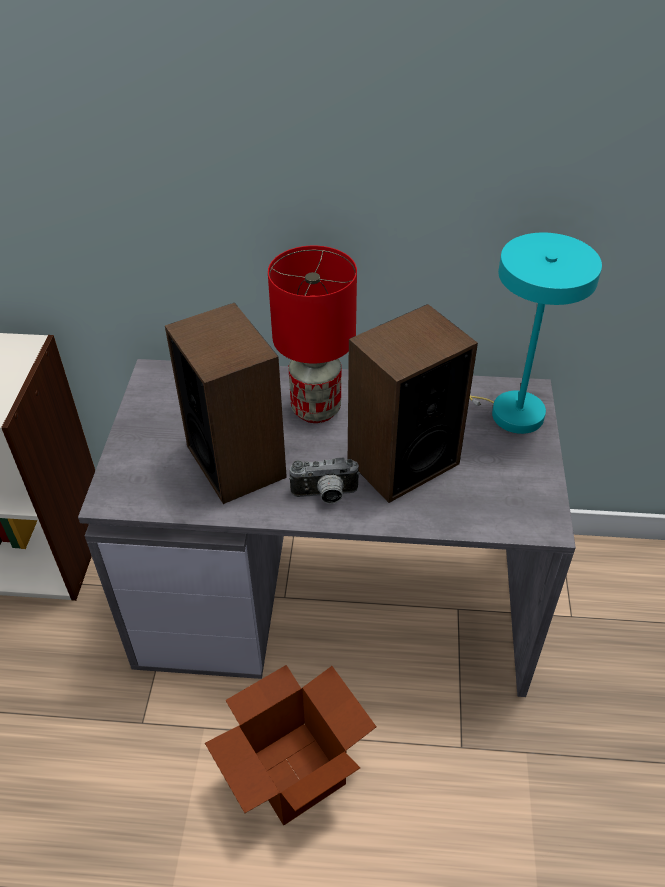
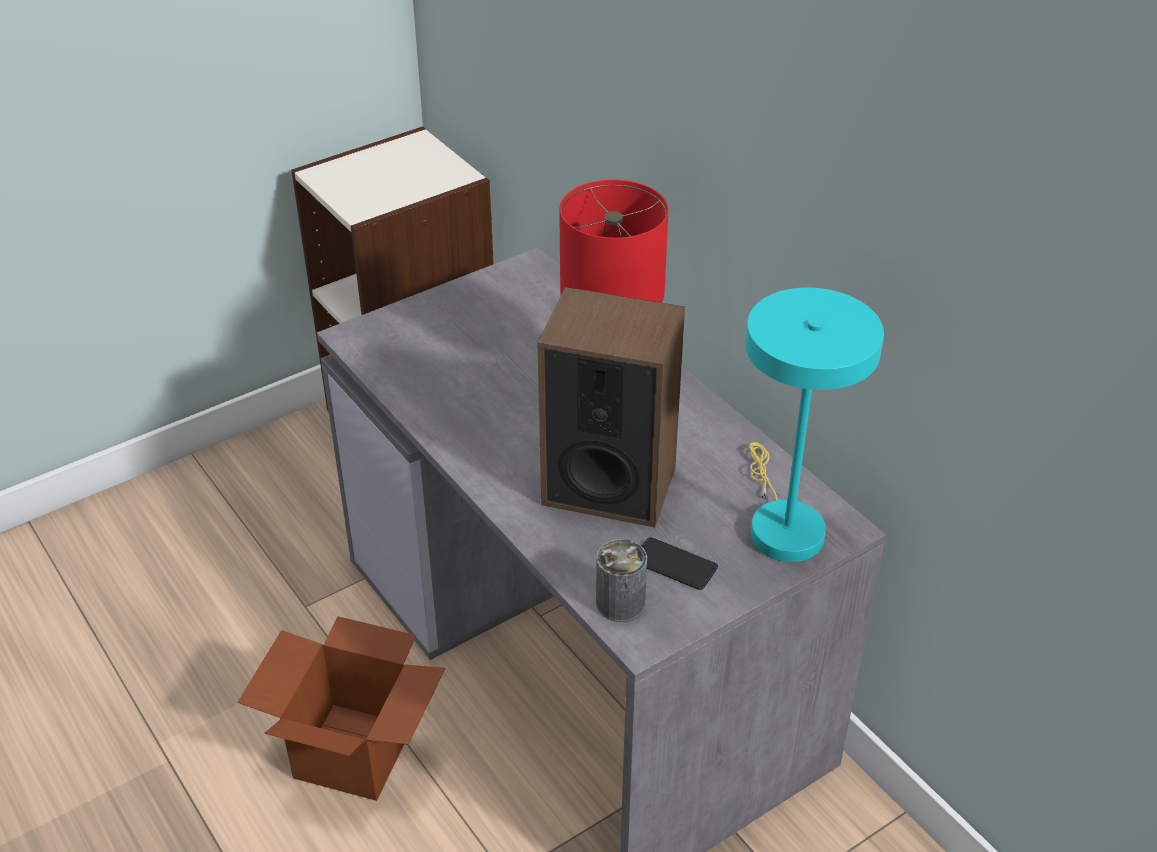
camera: 50 degrees right, 5 degrees down
(236, 461) = (481, 379): speaker -> none
(325, 496) = (501, 458): camera -> none
(499, 474) = (674, 564): none -> phone
(510, 518) = (620, 603): none -> can

